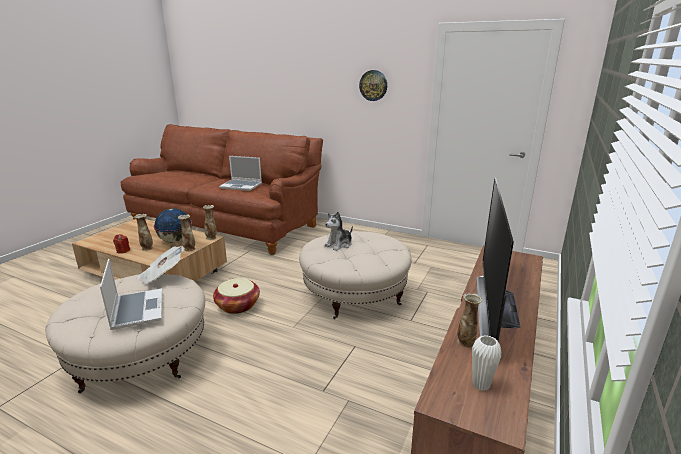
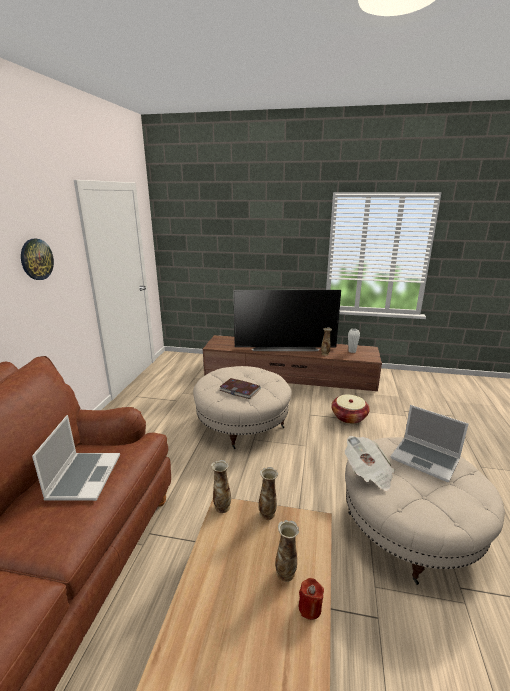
camera: 105 degrees left, 0 degrees up
(137, 310) = (425, 459): laptop -> laptop turned 105 degrees counterclockwise
(175, 241) = (247, 547): globe -> none
(237, 305) = (294, 490): basket -> basket (349, 417)
(339, 244) = (240, 390): plush toy -> book

